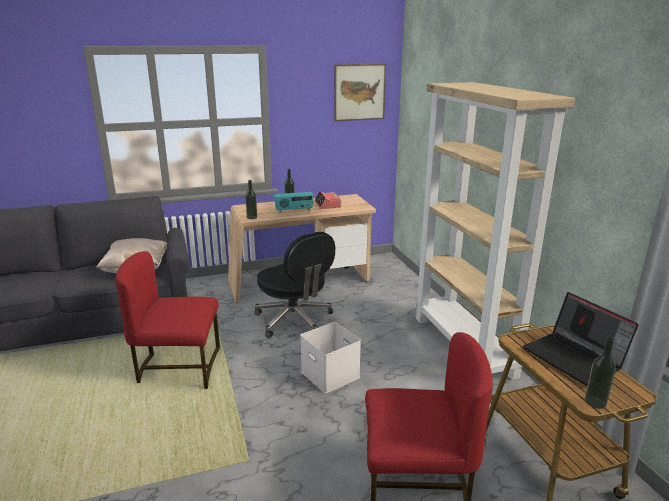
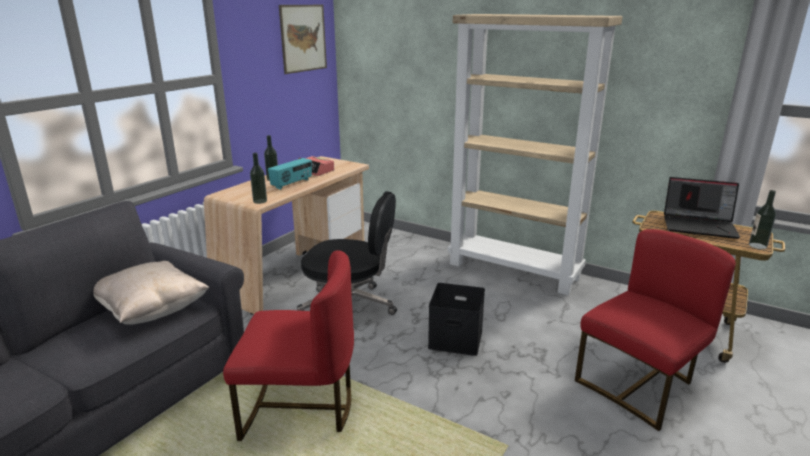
camera: 40 degrees left, 0 degrees up
(178, 368) = (299, 408): red chair -> red chair turned 135 degrees counterclockwise
(331, 374) = (457, 338): white storage box -> black storage box

